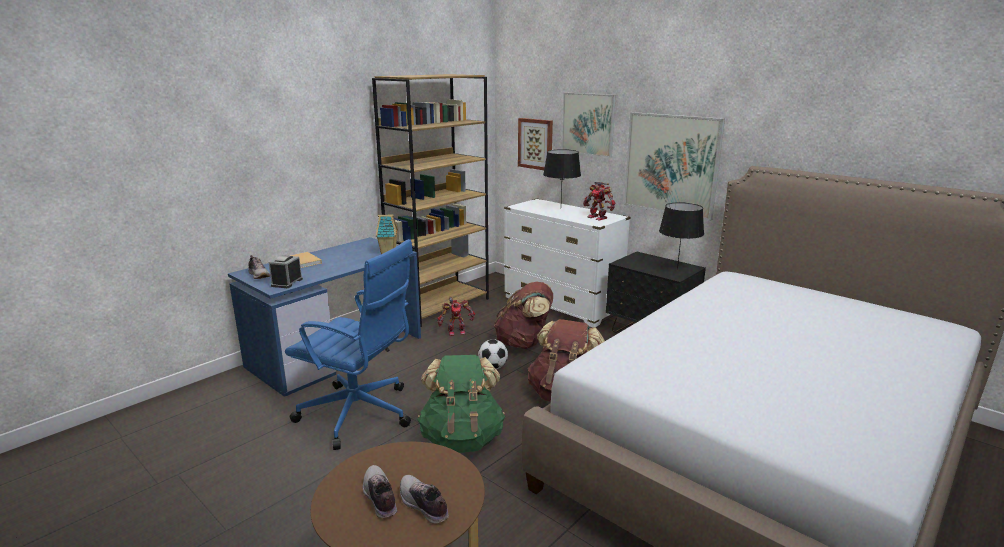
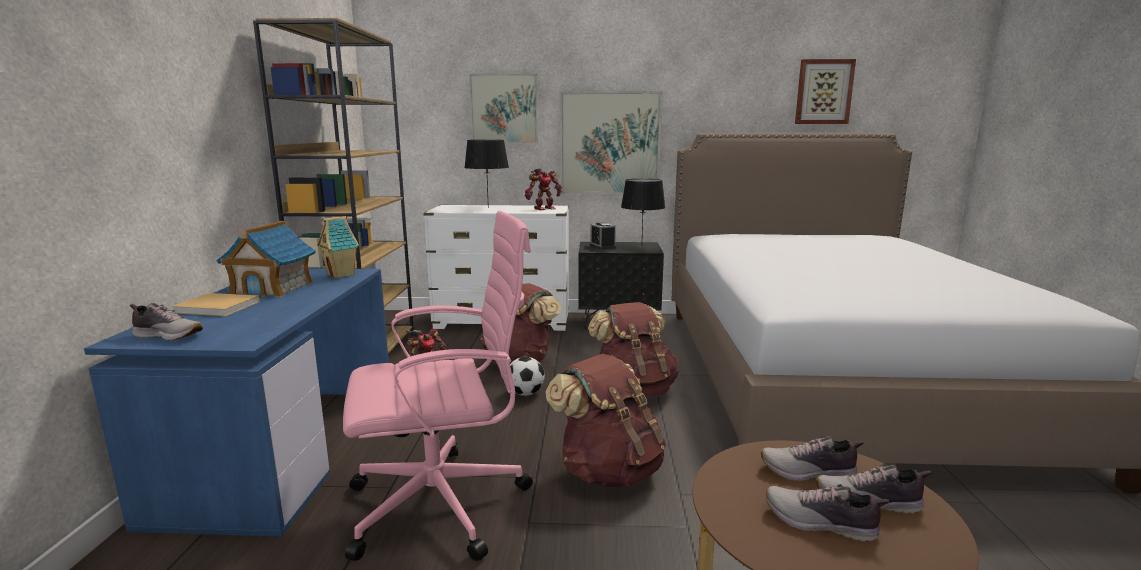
camera: 40 degrees left, 5 degrees down
(287, 282) = (250, 331): alarm clock -> alarm clock (602, 246)
(342, 254) = (273, 288): none -> toy house
(359, 414) = (444, 504): blue office chair -> pink office chair
(431, 475) = (809, 472): none -> shoe
(462, 438) = (608, 470): green backpack -> brown backpack
(536, 144) = (431, 139): picture -> picture (823, 92)
(598, 217) = (543, 208): toy robot -> toy robot turned 45 degrees counterclockwise

